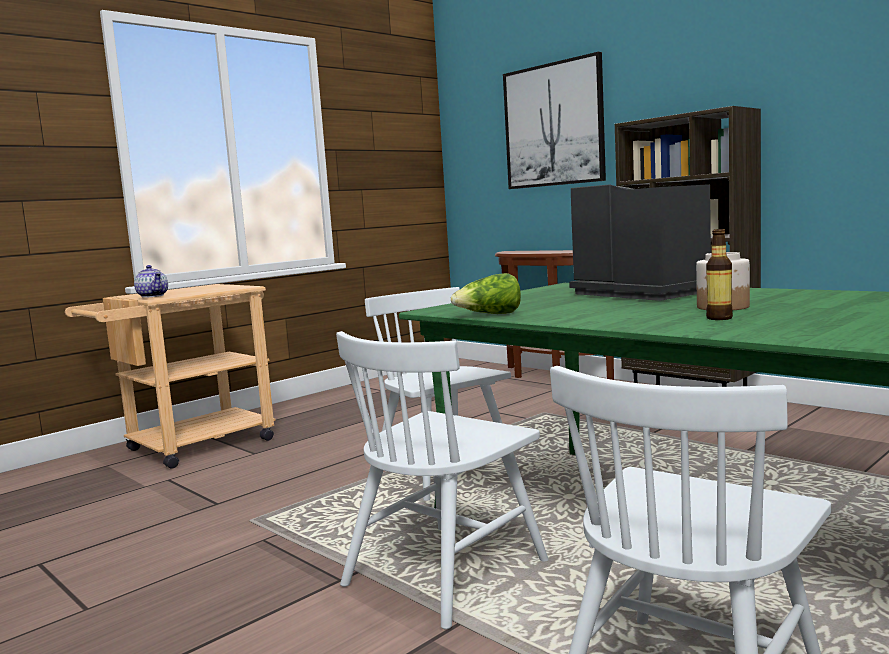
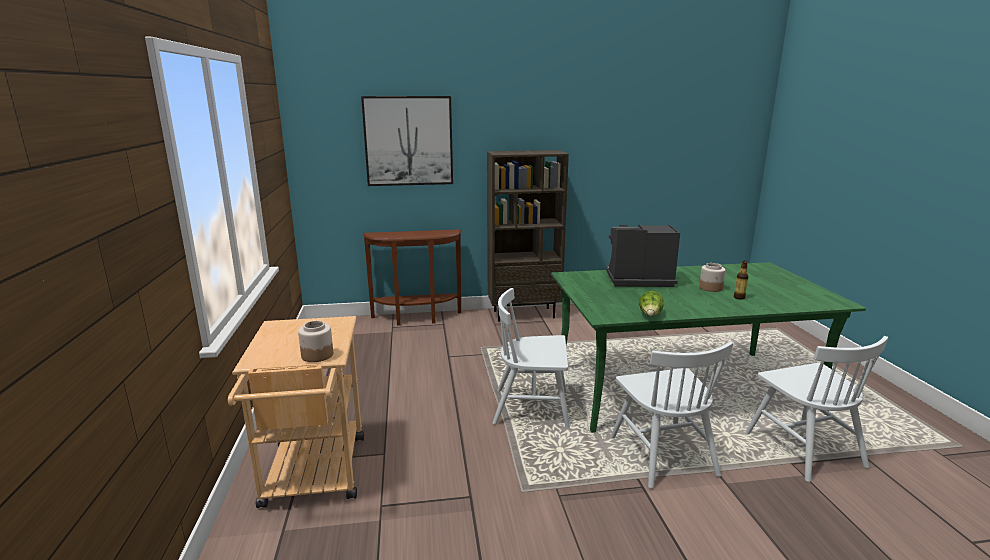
camera: 55 degrees left, 10 degrees up
(153, 296) = (317, 355): teapot -> jar

